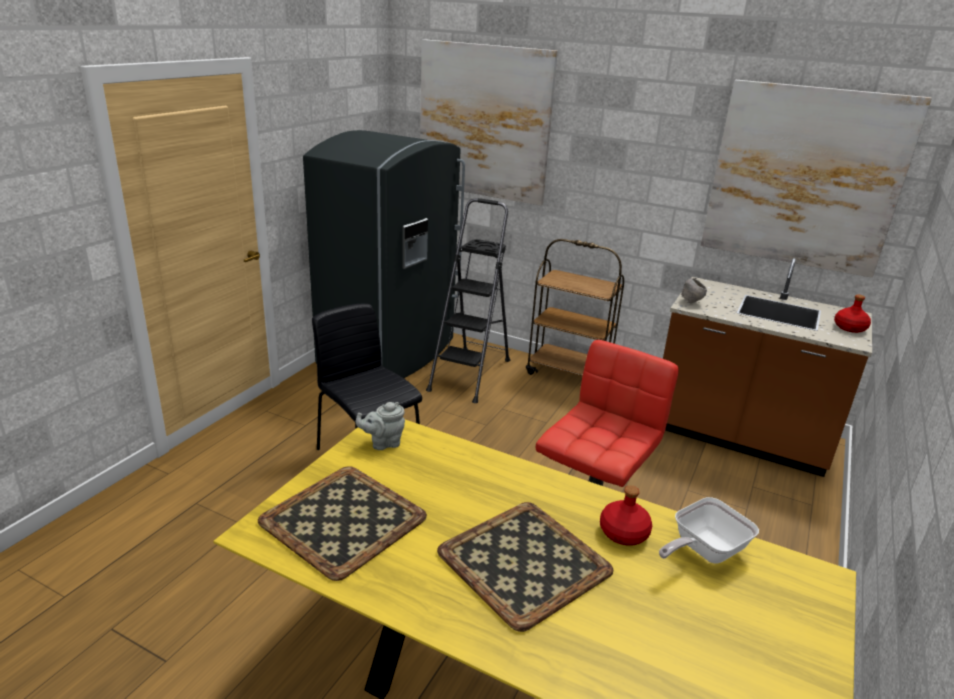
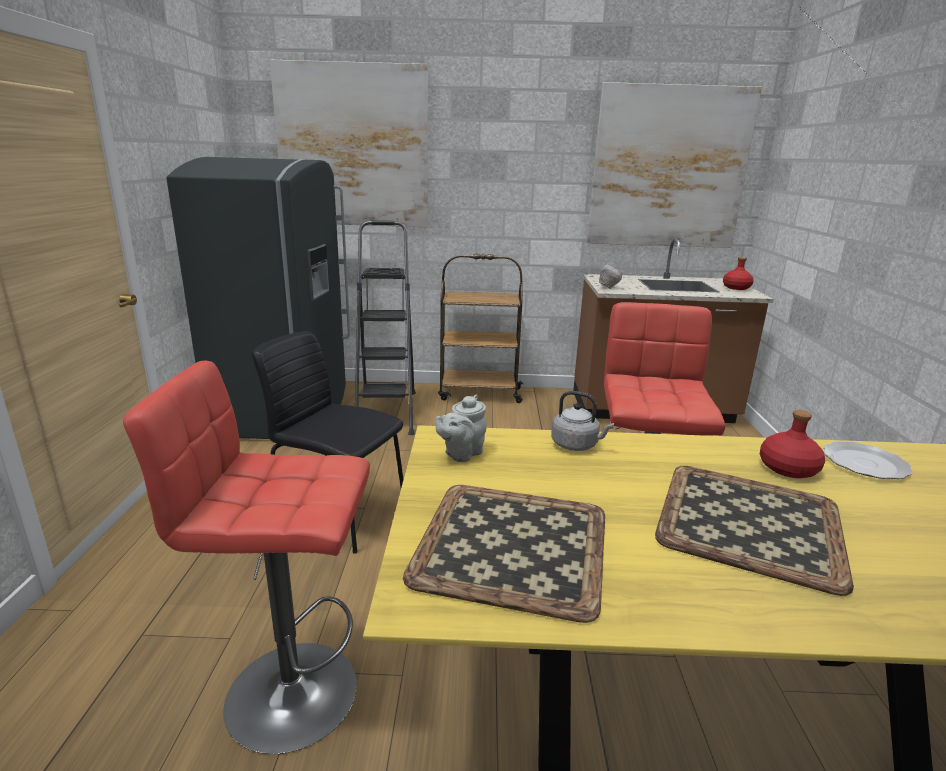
camera: 25 degrees left, 5 degrees down
(255, 573) = (291, 693): none -> red stool
(475, 460) = (577, 445): none -> grey kettle
(703, 551) = (864, 463): frying pan -> plate

